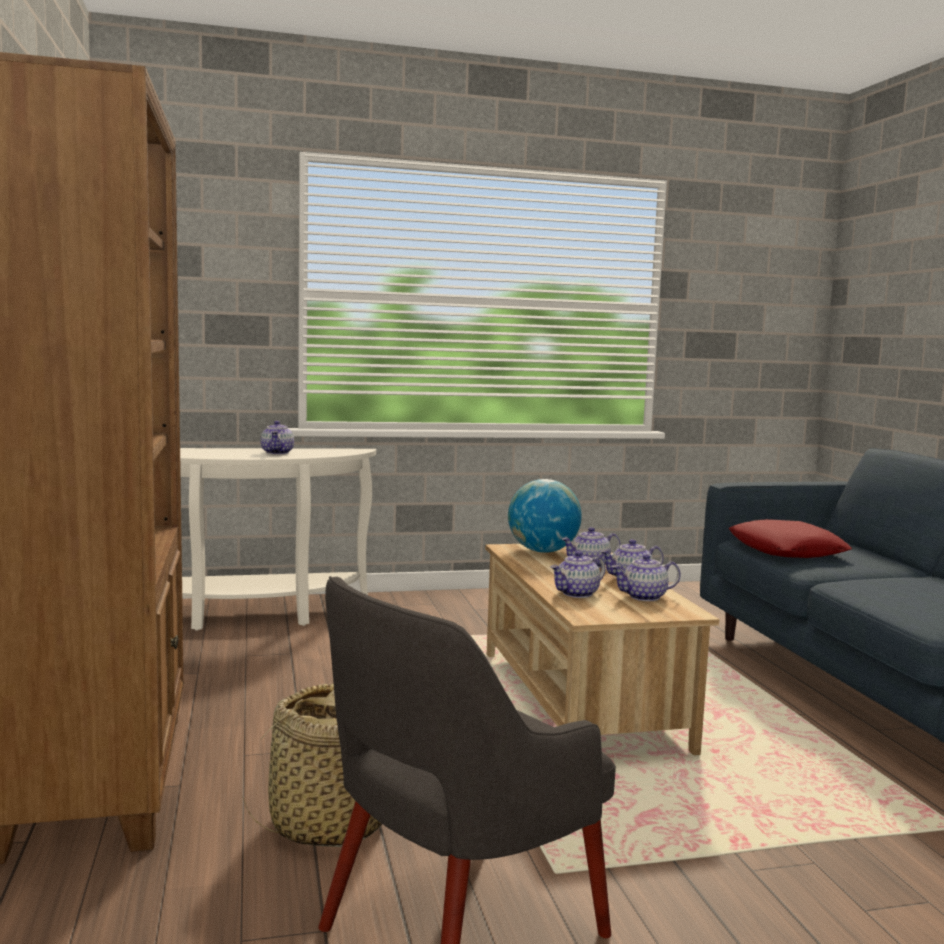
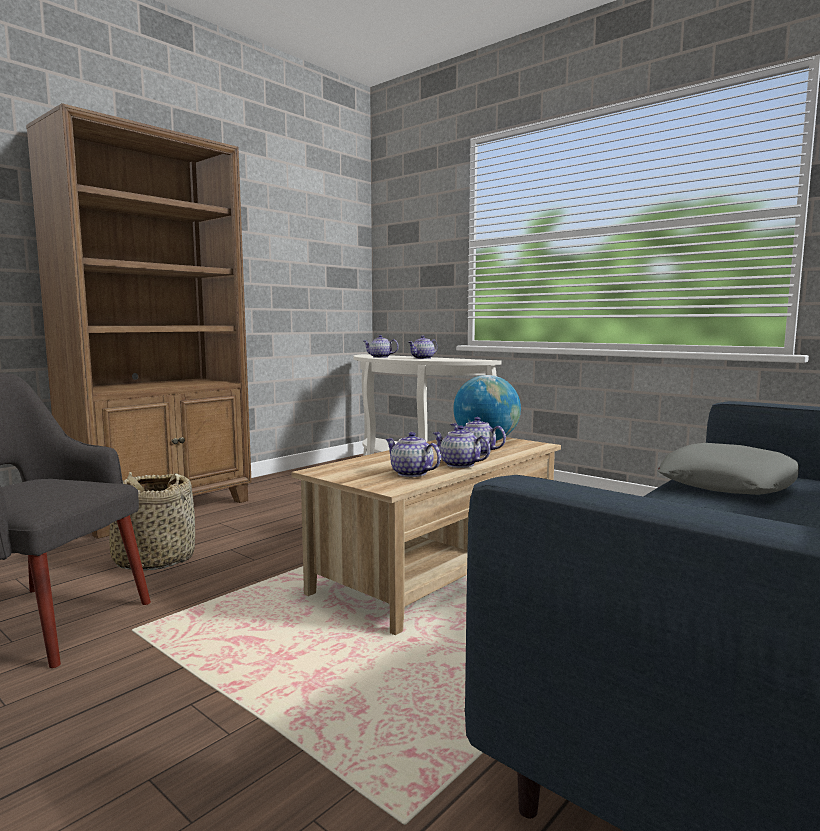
camera: 55 degrees right, 0 degrees up
(577, 594) = (380, 461): teapot -> teapot (380, 357)
(786, 550) = (728, 483): red pillow -> grey pillow

